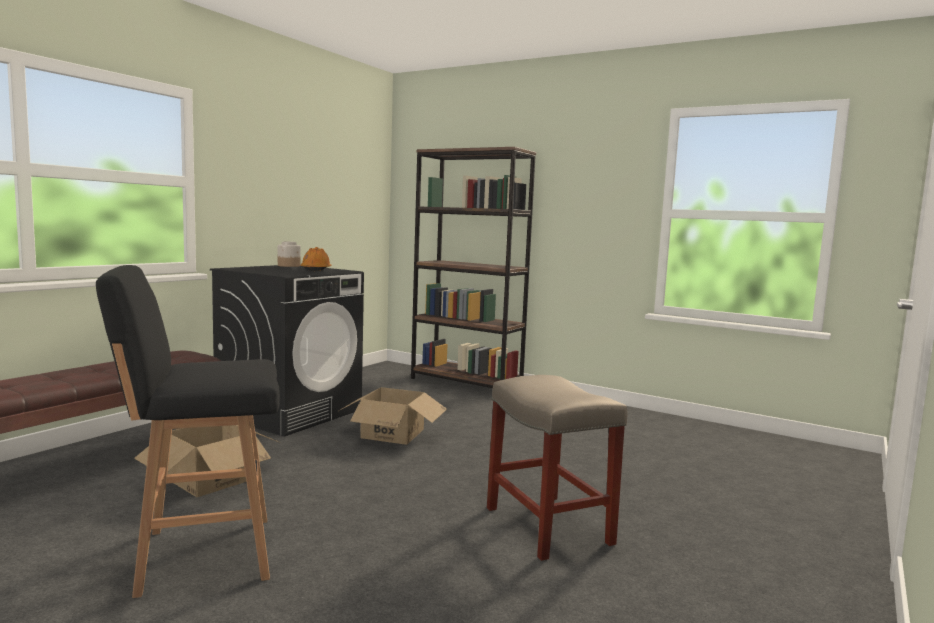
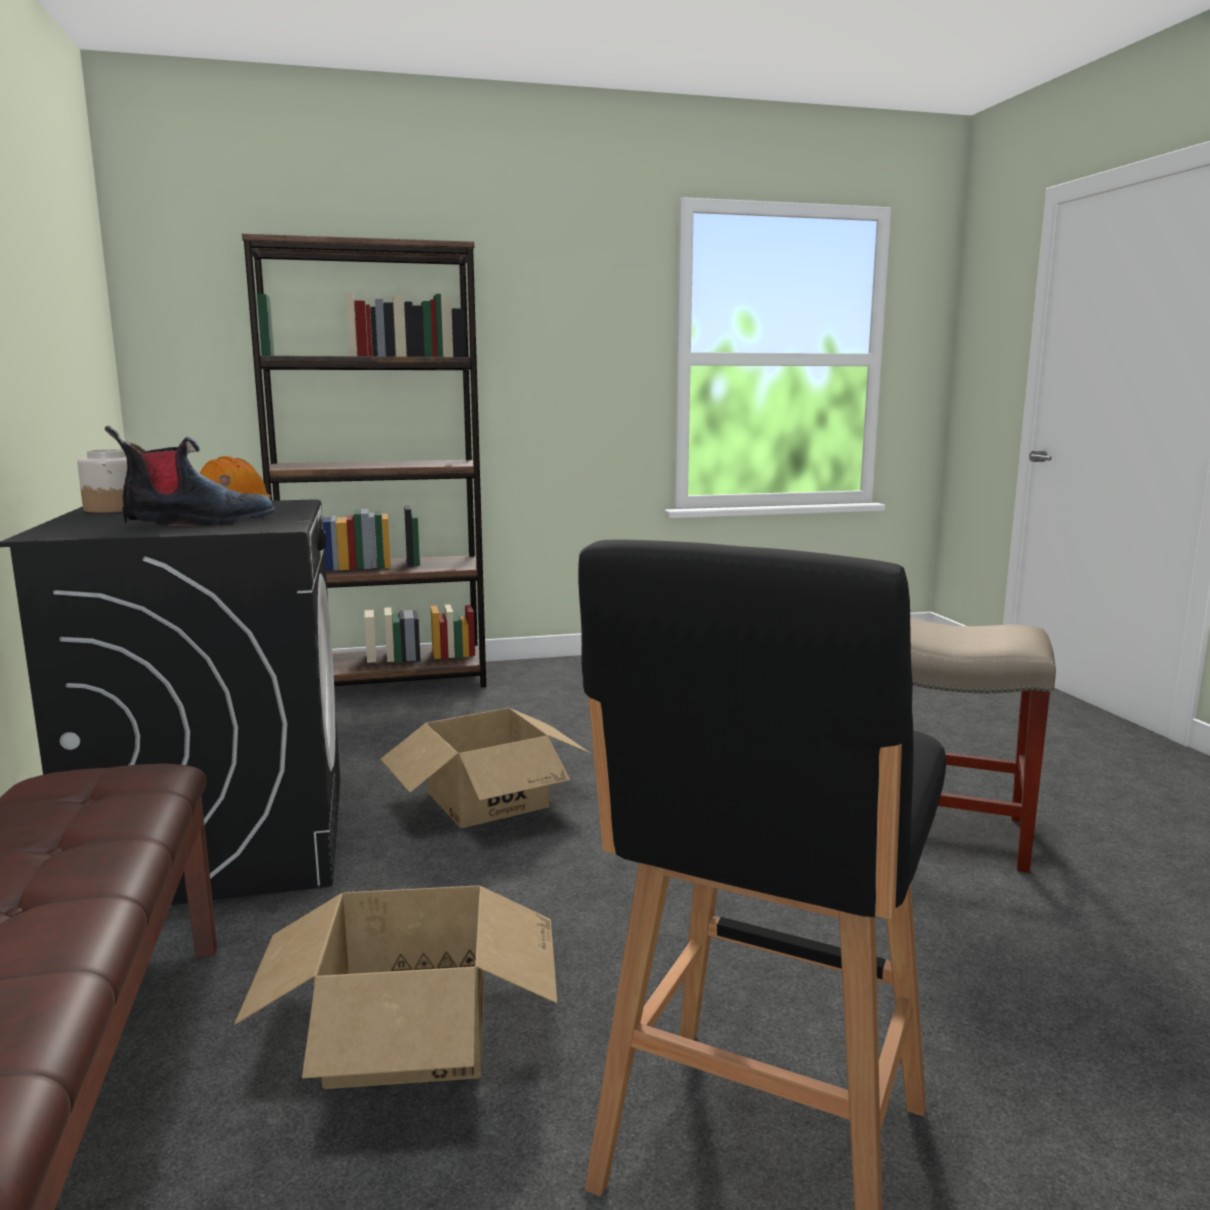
camera: 45 degrees left, 5 degrees up
(278, 271) = (198, 523): none -> boot

